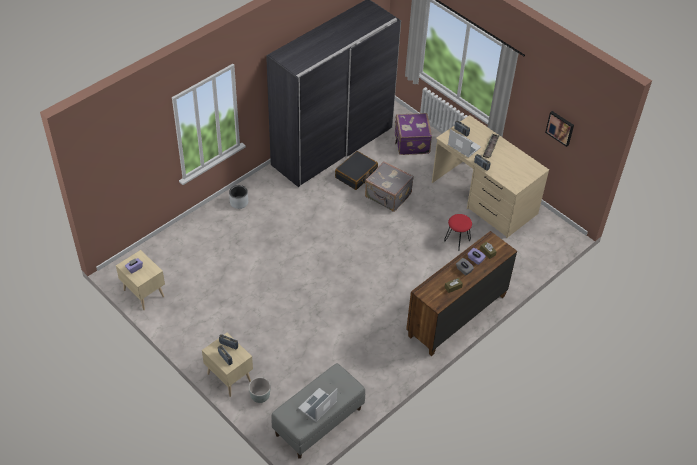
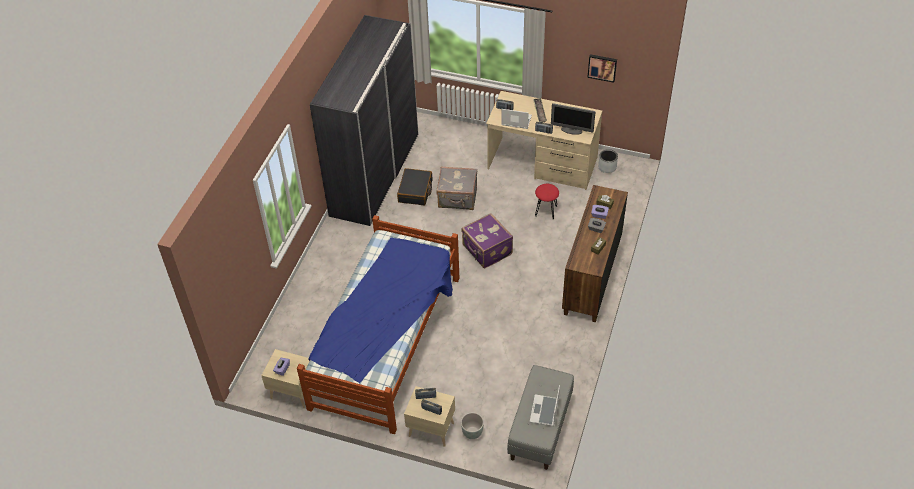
camera: 25 degrees left, 0 degrees up
(239, 202) = (324, 265): grey planter -> grey planter (607, 167)
(245, 288) = (387, 341): none -> bed
(411, 143) = (444, 141): purple suitcase -> purple suitcase (486, 250)
(507, 175) = (571, 130): none -> monitor

